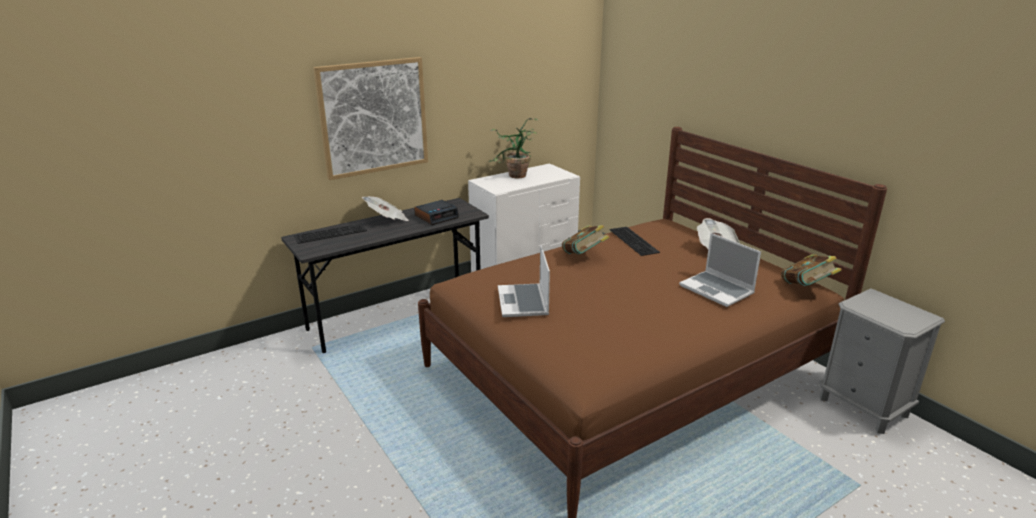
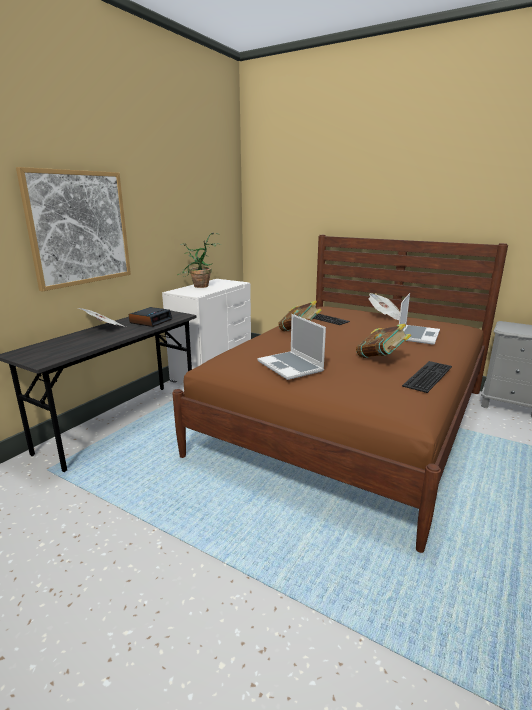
camera: 25 degrees left, 5 degrees down
(331, 233) = (53, 345): keyboard -> keyboard (427, 375)
(717, 290) = (417, 335): laptop -> laptop turned 90 degrees counterclockwise
(806, 288) = (465, 326): book -> book (381, 359)

